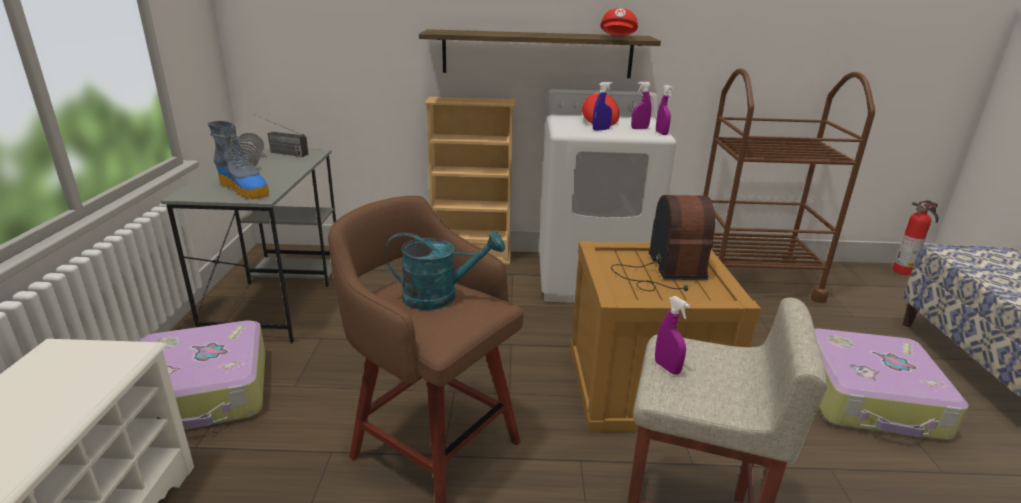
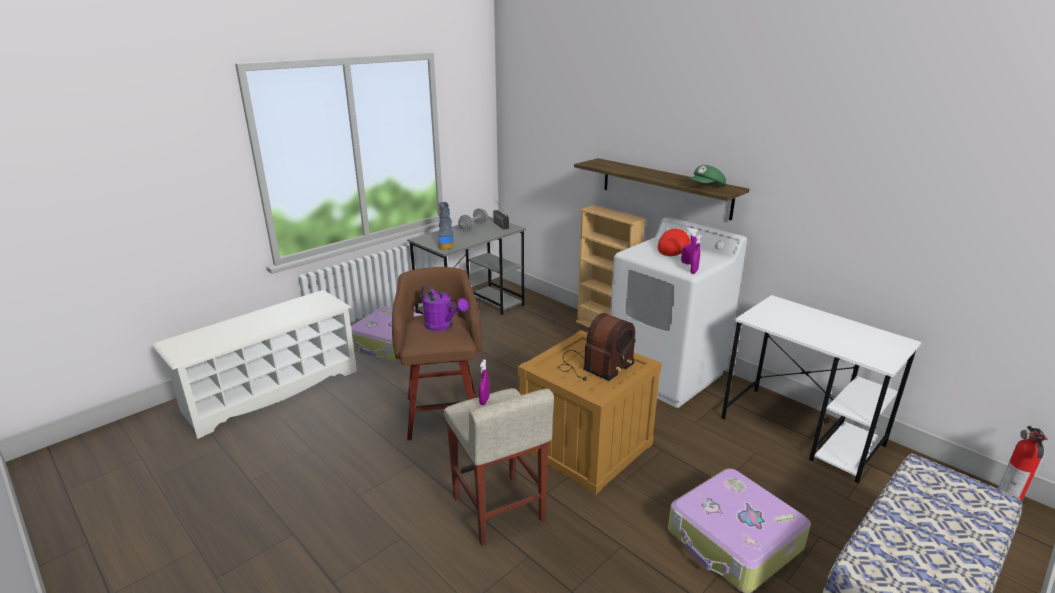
camera: 45 degrees right, 0 degrees up
(440, 296) = (443, 326): turquoise watering can -> purple watering can
(601, 129) = (657, 257): blue spray bottle -> none
(618, 37) = (706, 187): red cap -> green cap
(752, 280) = (802, 432): brown cart -> white desk

